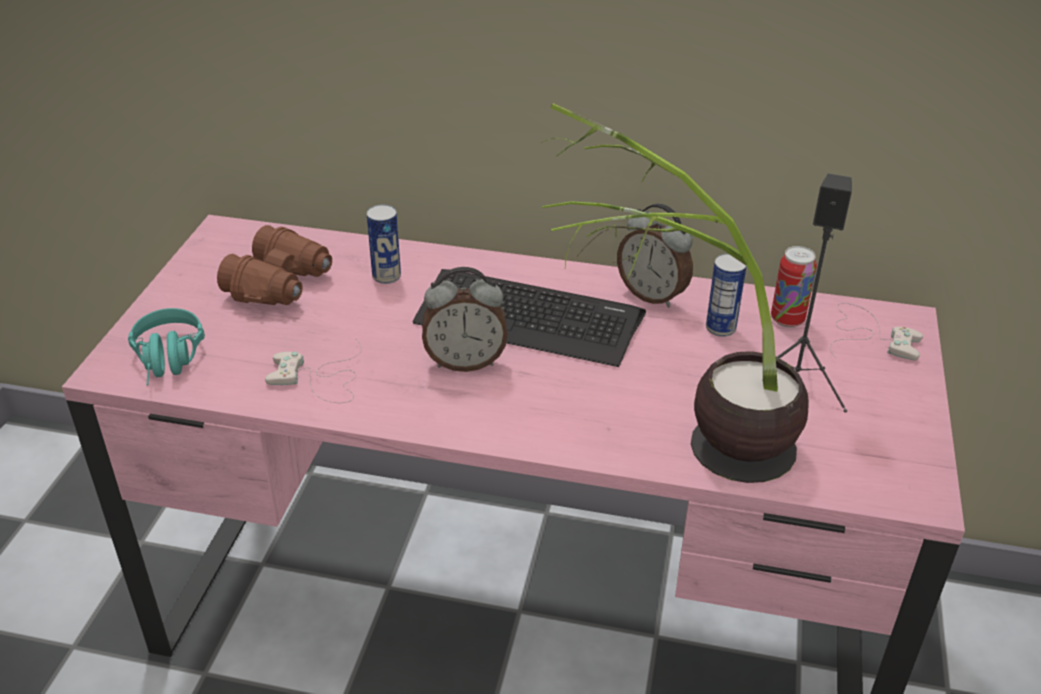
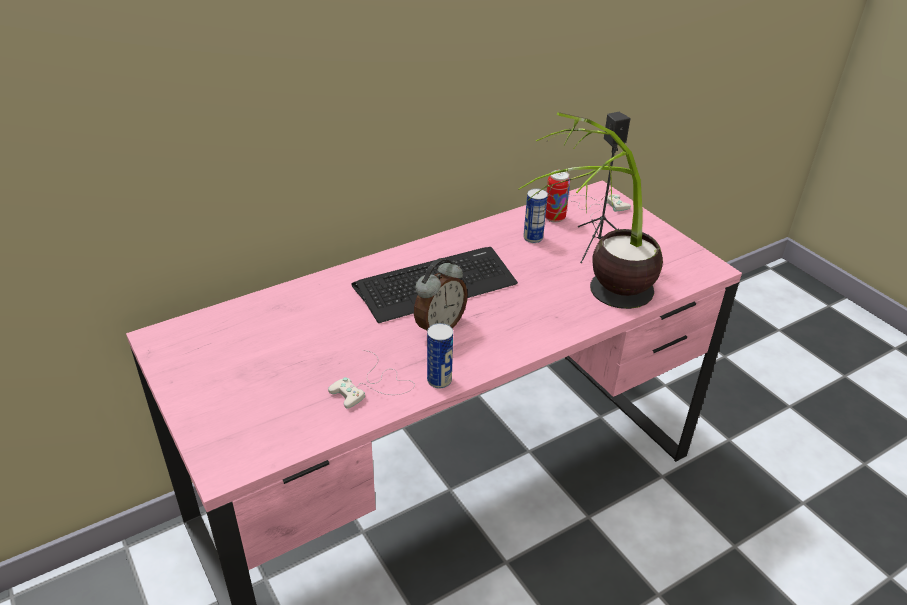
camera: 45 degrees left, 0 degrees up
(169, 362) = (259, 438): turquoise headphones -> none
(281, 284) = (258, 347): brown binoculars -> none
(386, 276) = (319, 306): can -> can (439, 380)
(652, 295) = (478, 238): alarm clock -> none

